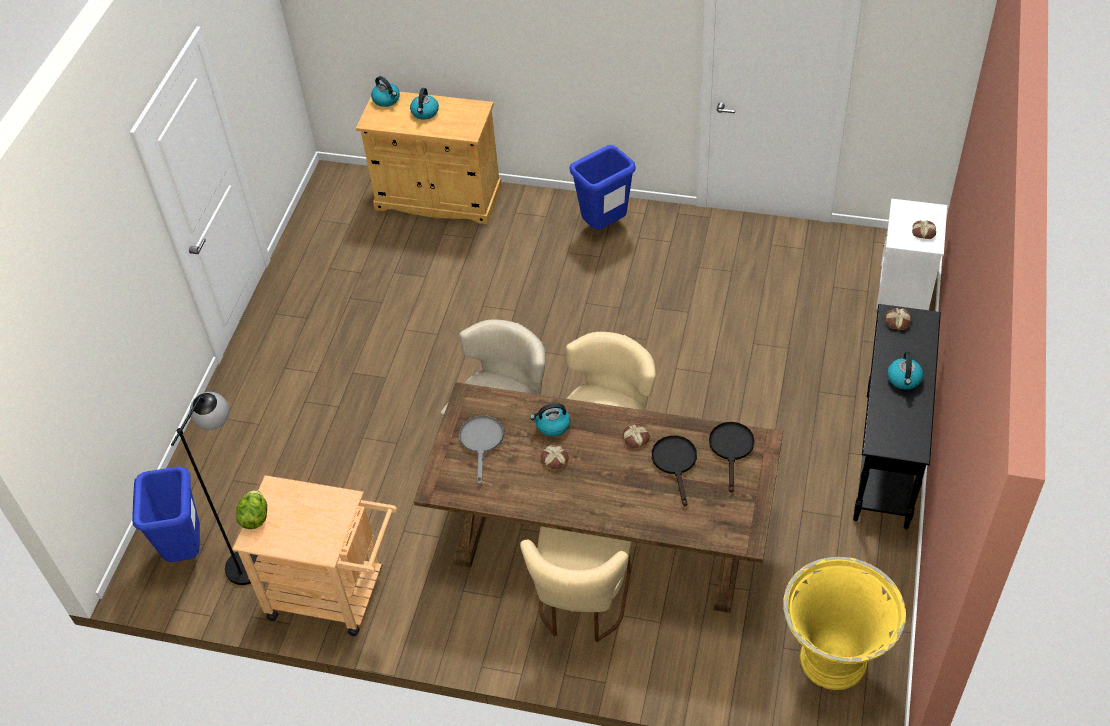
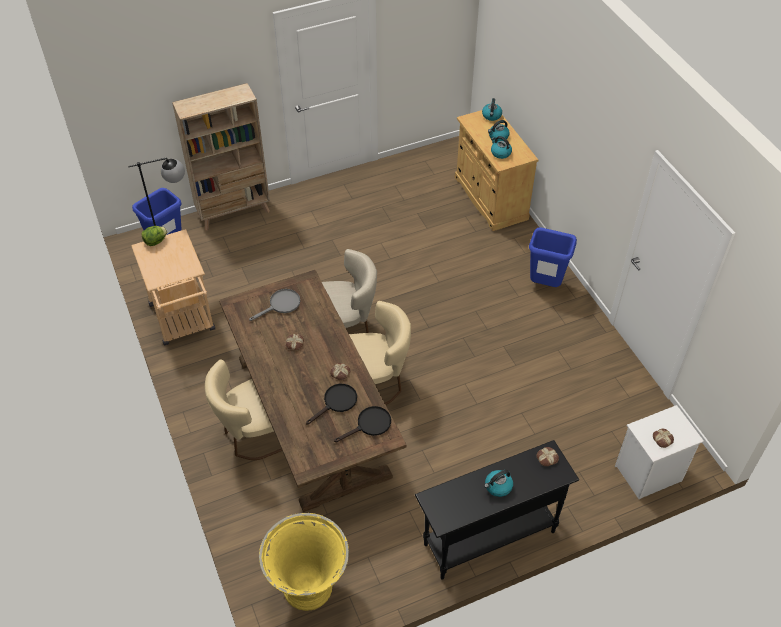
camera: 50 degrees right, 0 degrees up
(203, 447) = (234, 212): none -> beige bookcase
(552, 426) = (318, 329): kettle -> kettle (500, 153)

